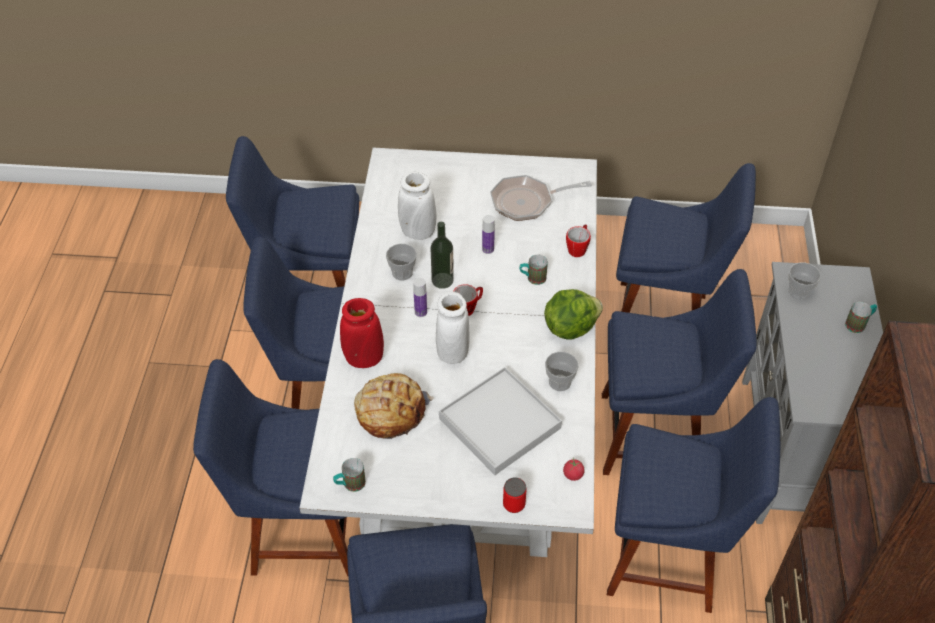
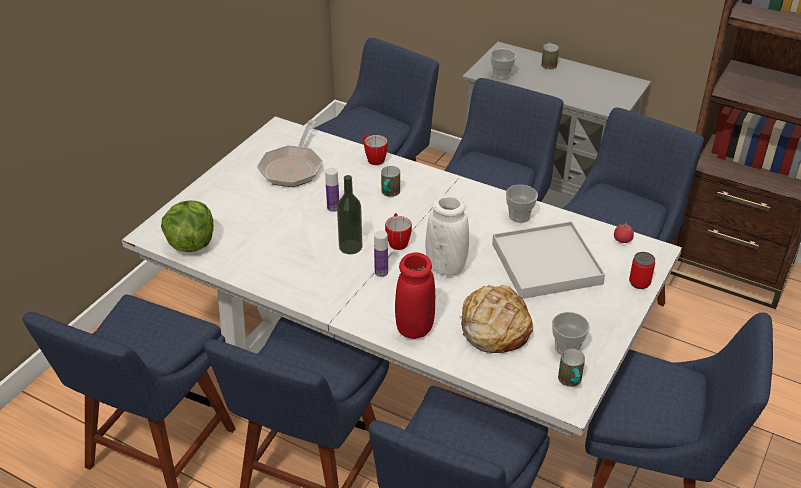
camera: 65 degrees left, 10 degrees down
(402, 273) = (320, 269): cup -> cup (567, 348)
(417, 232) = (272, 243): white vase -> none
(570, 327) = (461, 191): lettuce -> lettuce (191, 243)

